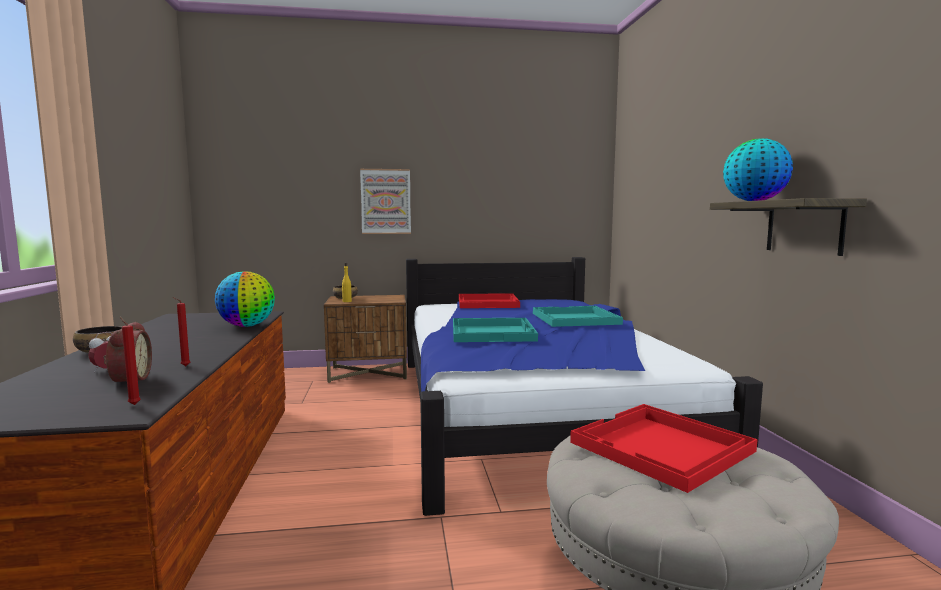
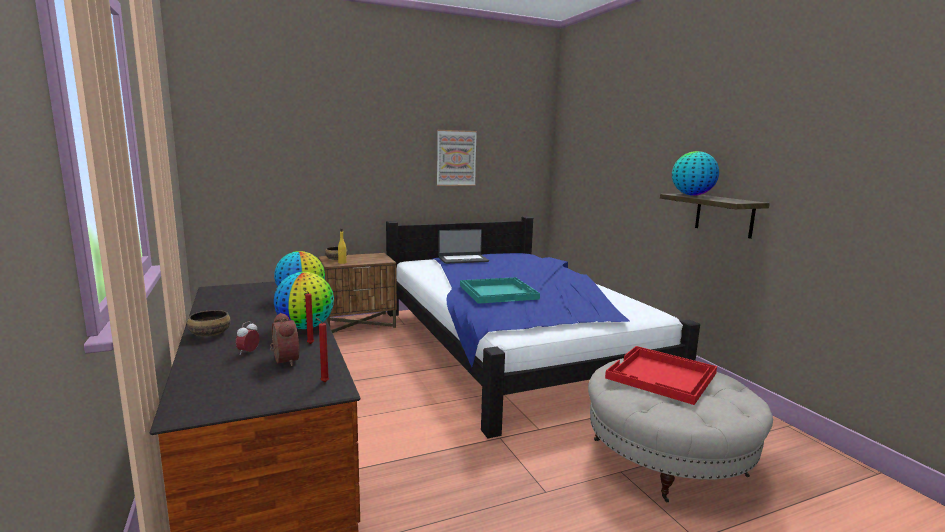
camera: 15 degrees left, 5 degrees up
(207, 351) = (306, 327): none -> globe
(385, 201) = (367, 169): picture -> picture (456, 158)
(488, 303) = (463, 259): red tray -> laptop
(574, 319) = (547, 275): turquoise tray -> none

